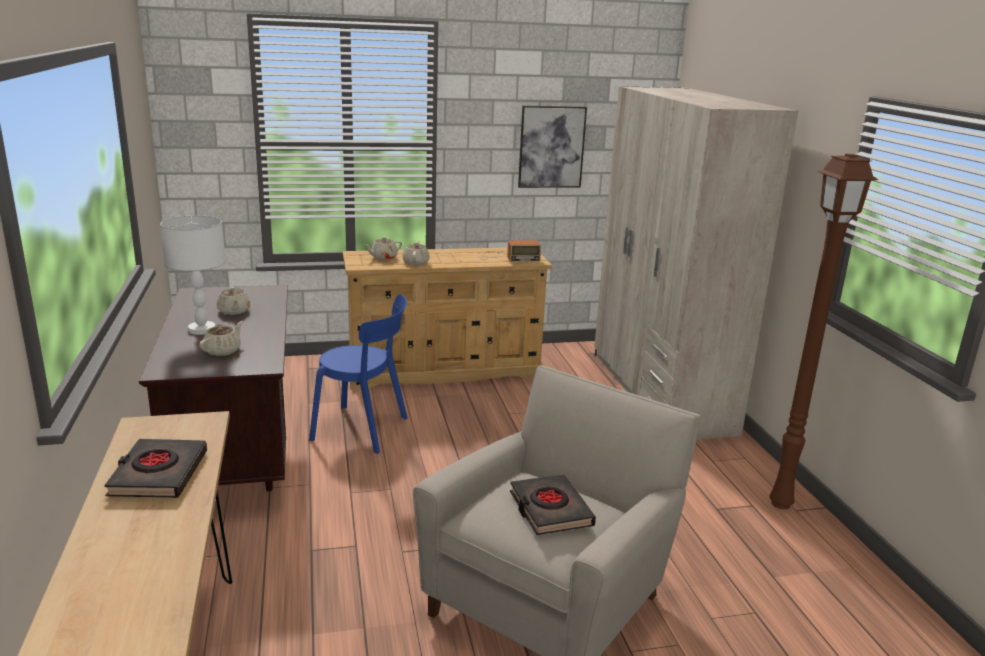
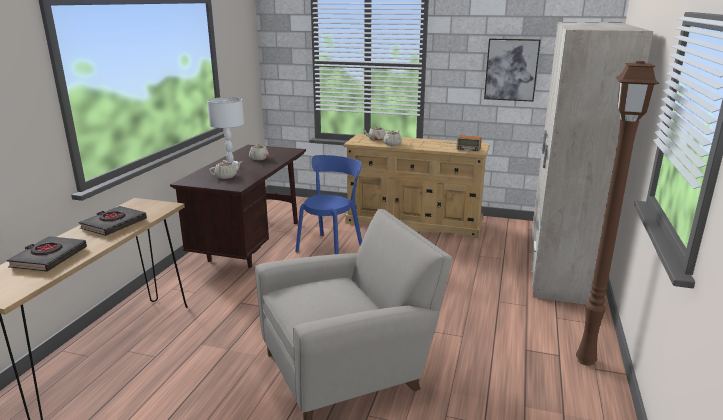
camera: 30 degrees right, 0 degrees up
(364, 430) = (331, 247): blue chair -> blue chair turned 105 degrees counterclockwise
(550, 509) = (326, 299): black book -> black book (49, 258)

